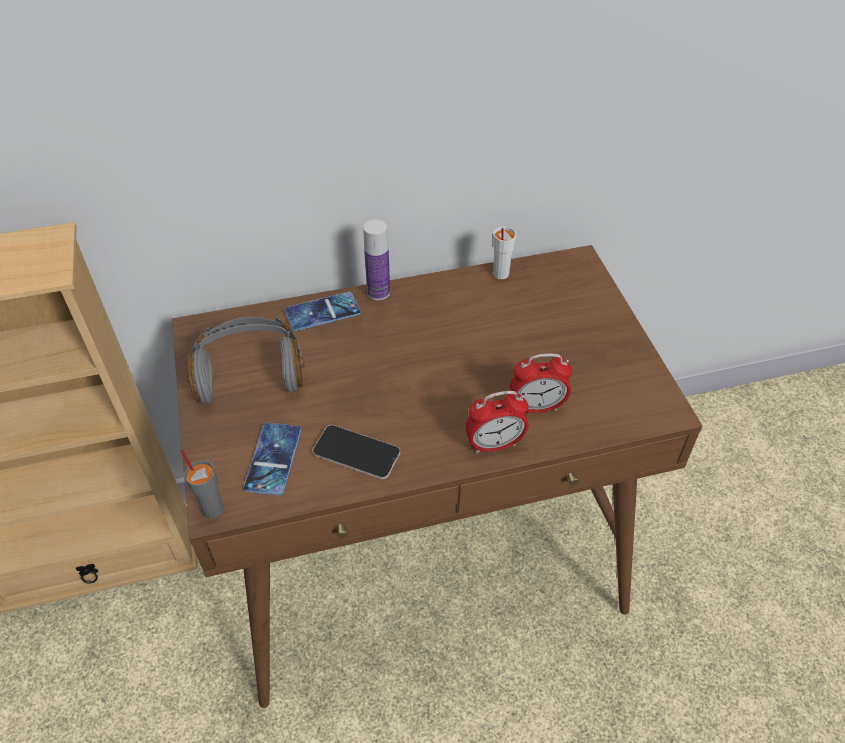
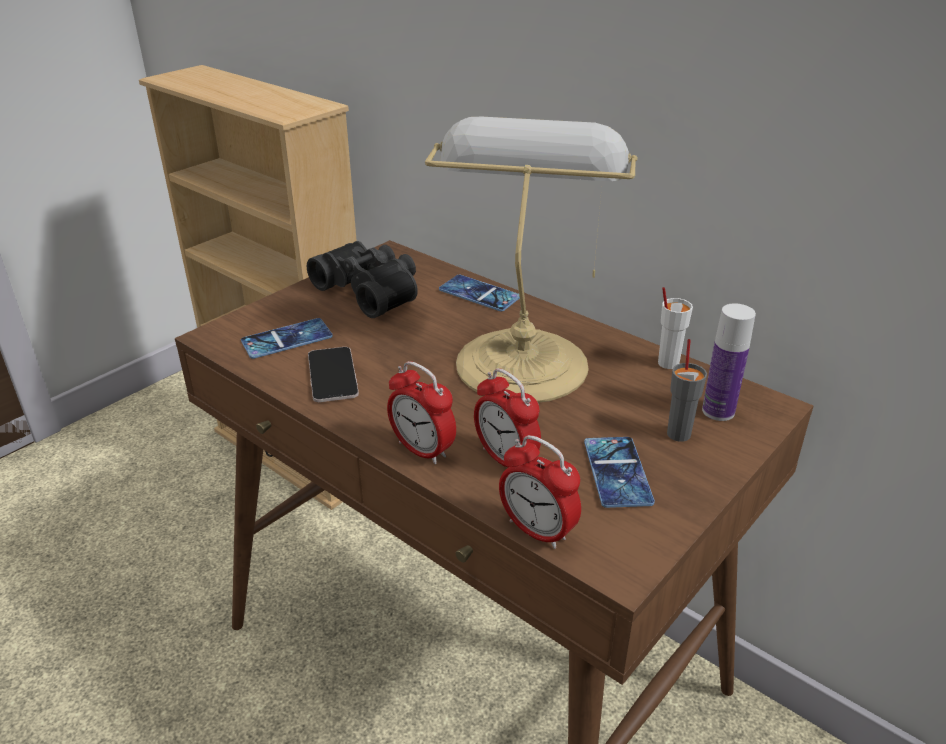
camera: 55 degrees right, 15 degrees down
(212, 508) = (211, 334): grey cup -> grey cup (679, 433)
(249, 370) = (371, 290): grey headphones -> black binoculars
(378, 292) = (541, 309): bottle -> bottle (718, 411)
(434, 338) = (522, 360): none -> table lamp
(588, 363) = (617, 472): none -> phone
(614, 429) = (537, 531): none -> alarm clock

